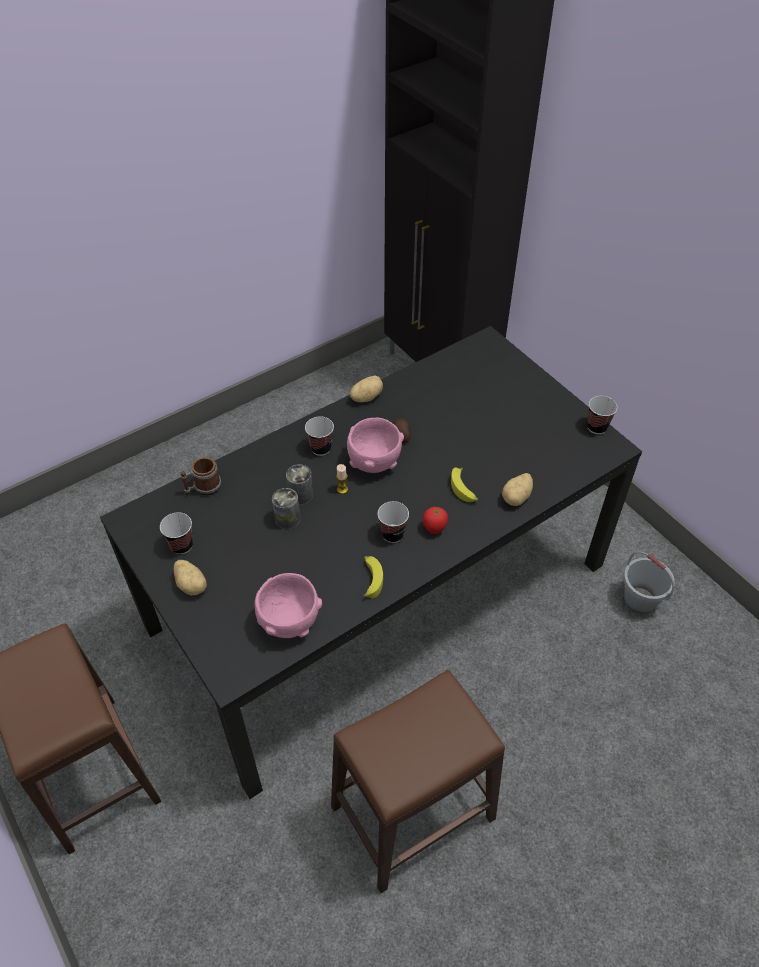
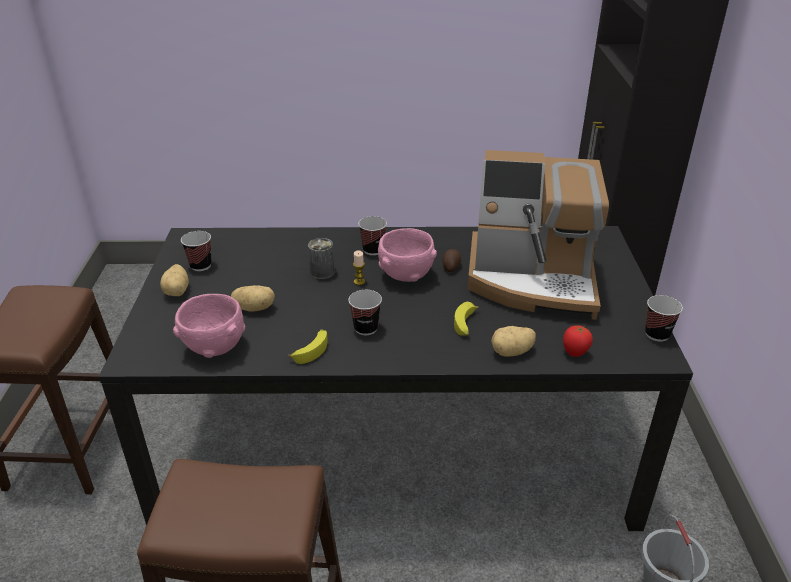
camera: 35 degrees right, 15 degrees down
(203, 488) = (257, 239): mug -> none
(287, 519) = (294, 282): can -> none
(366, 397) = (448, 232): potato -> potato (255, 308)
(434, 529) = (406, 340): tomato -> tomato (574, 353)
(474, 417) = (532, 280): none -> coffee machine

